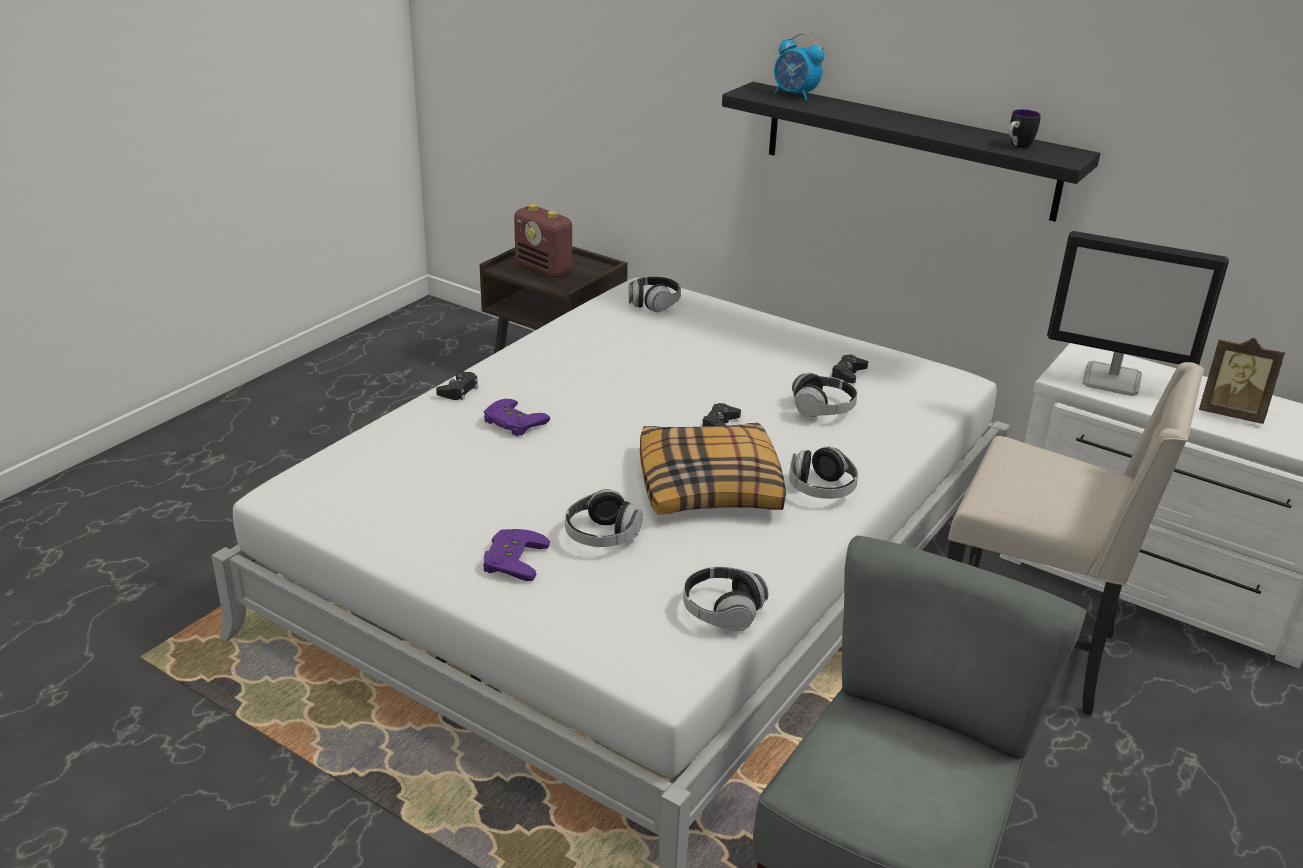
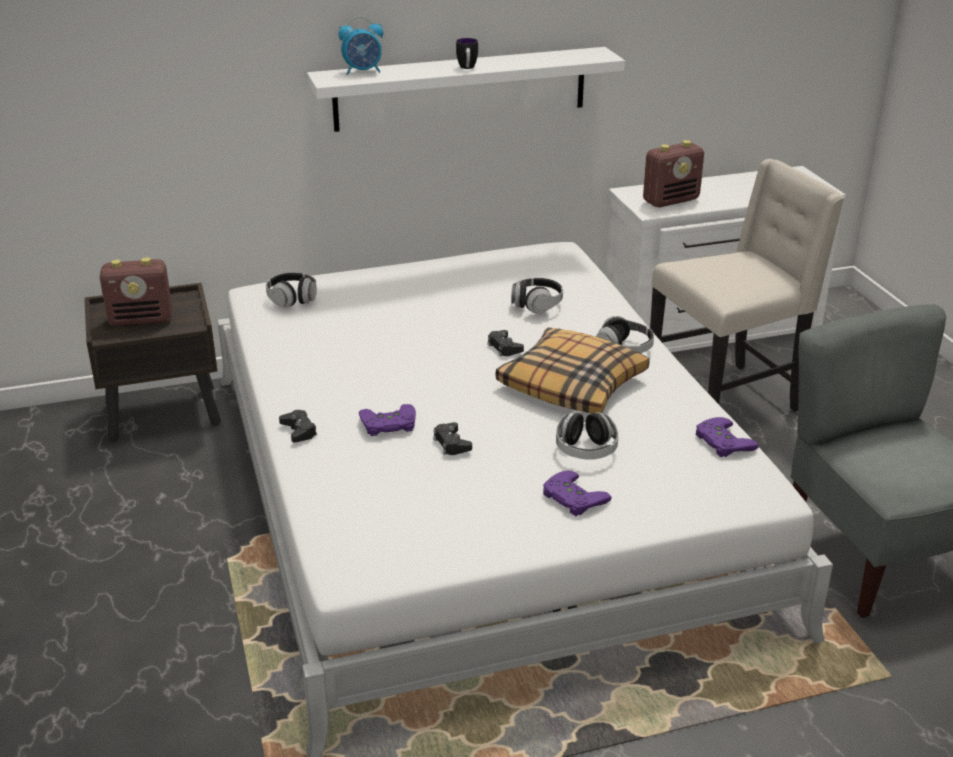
camera: 50 degrees left, 0 degrees up
(722, 611) = (720, 442): headphones -> purple game controller
(848, 374) = (507, 276): black game controller -> black game controller (451, 443)
(909, 150) = (461, 89): black shelf -> white shelf
(1017, 146) = (564, 58): mug -> mug (467, 68)
(1113, 380) = (671, 200): monitor -> radio
(1230, 413) = (744, 191): picture frame -> none

